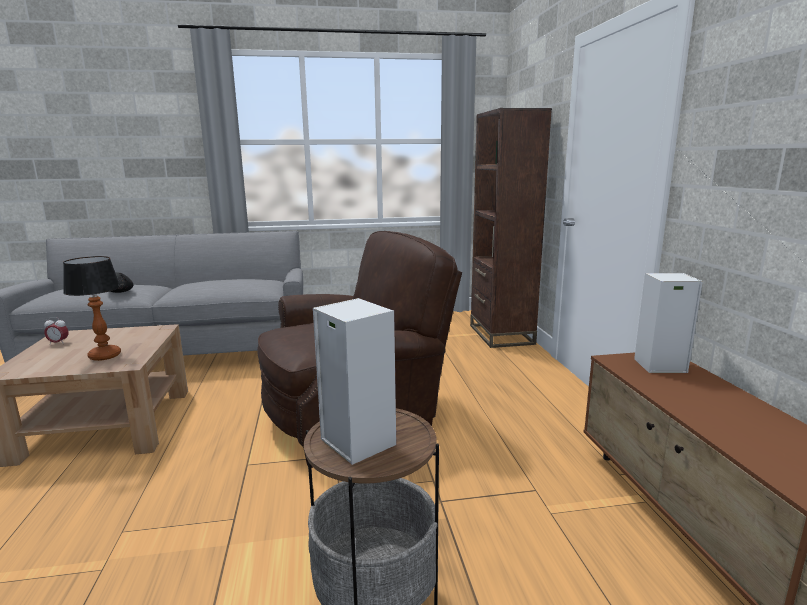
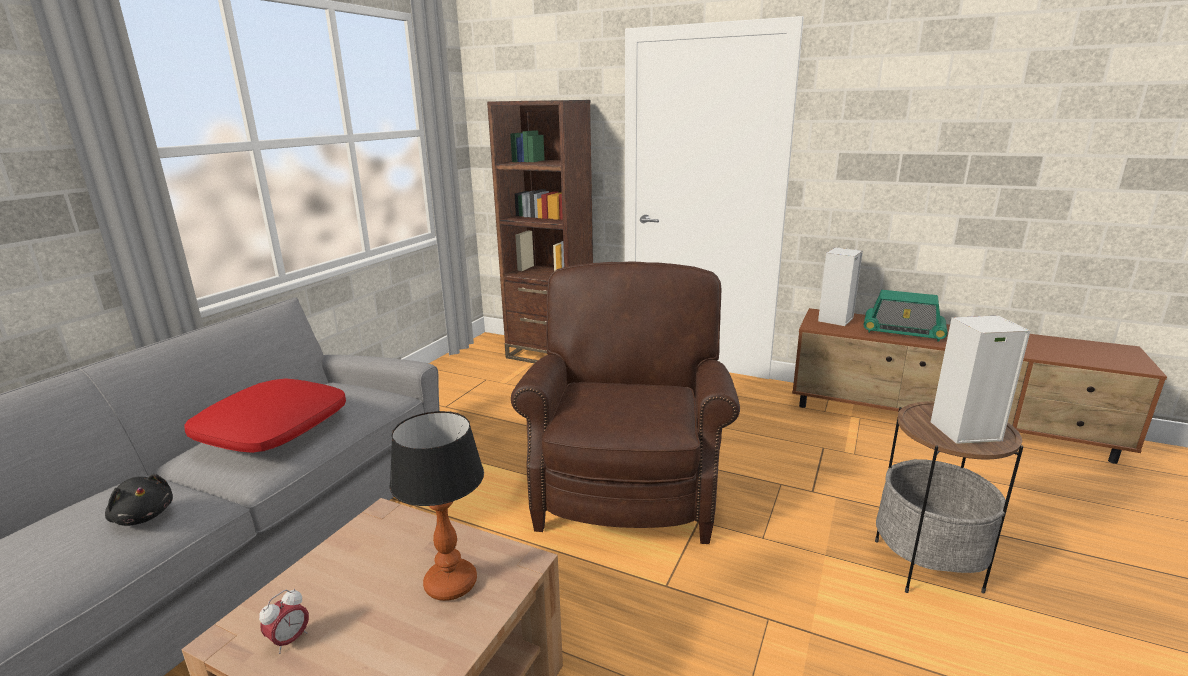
camera: 55 degrees left, 5 degrees up
(206, 283) = (272, 428): none -> red pillow
(704, 404) = (903, 332): none -> radio

